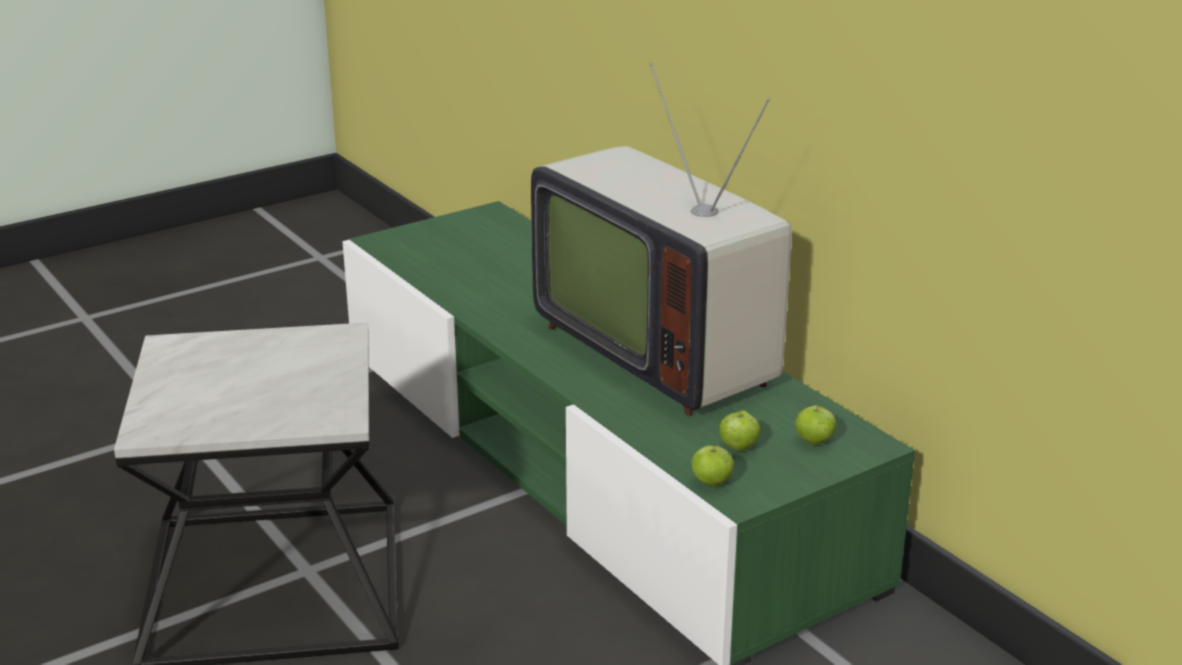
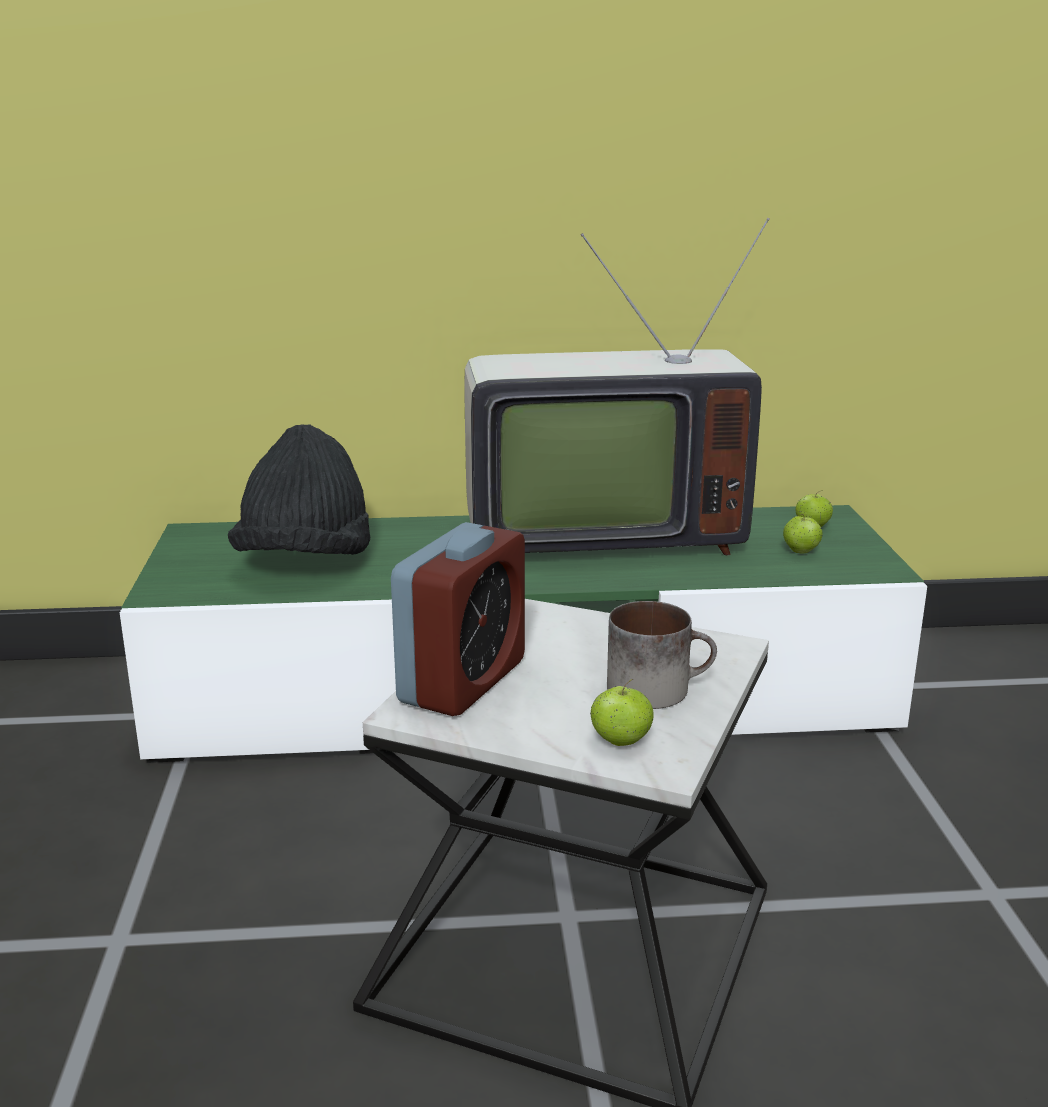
camera: 60 degrees left, 5 degrees down
(216, 347) = (463, 681): none -> alarm clock
(253, 408) = (658, 688): none -> mug
(479, 264) = (306, 562): none -> black hat
(711, 483) = (852, 573): apple -> apple (620, 742)

